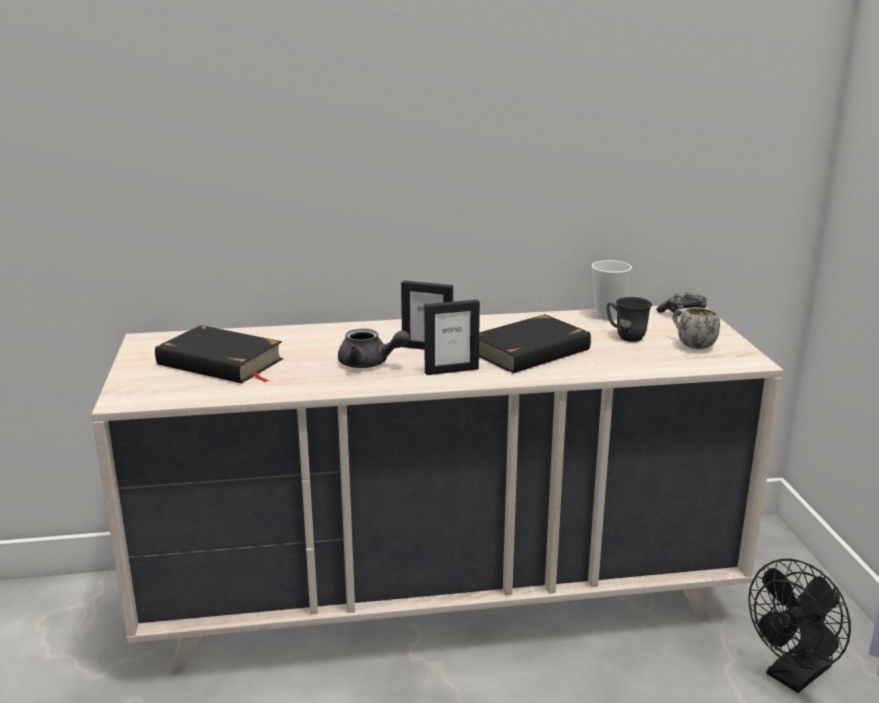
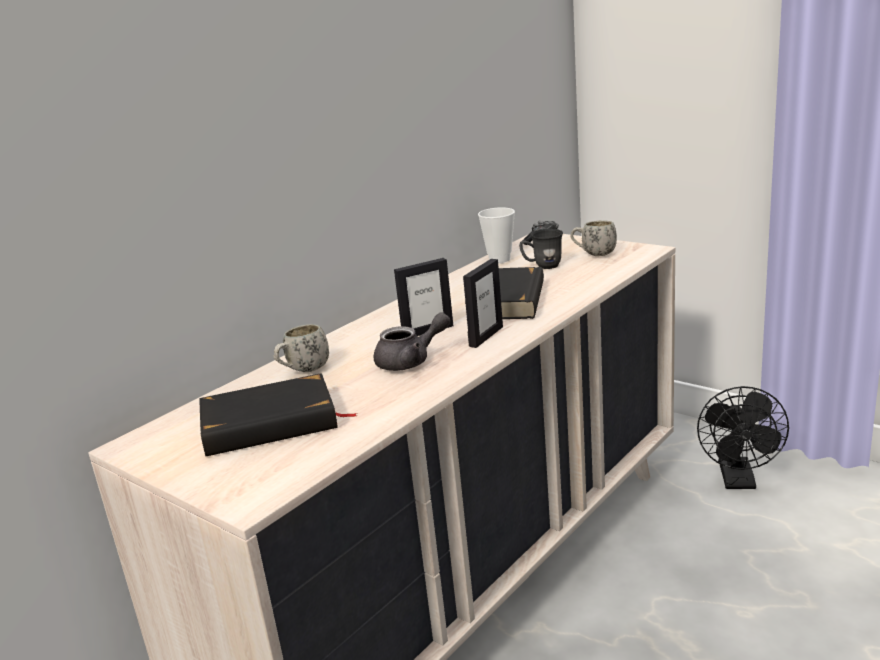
camera: 40 degrees left, 0 degrees up
(304, 339) = (303, 371): none -> white mug

